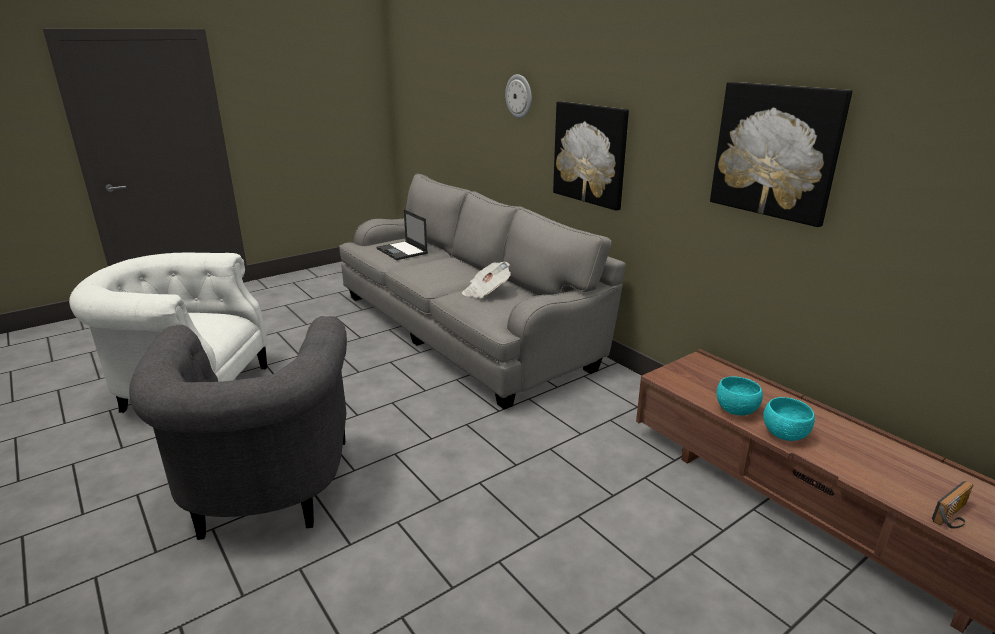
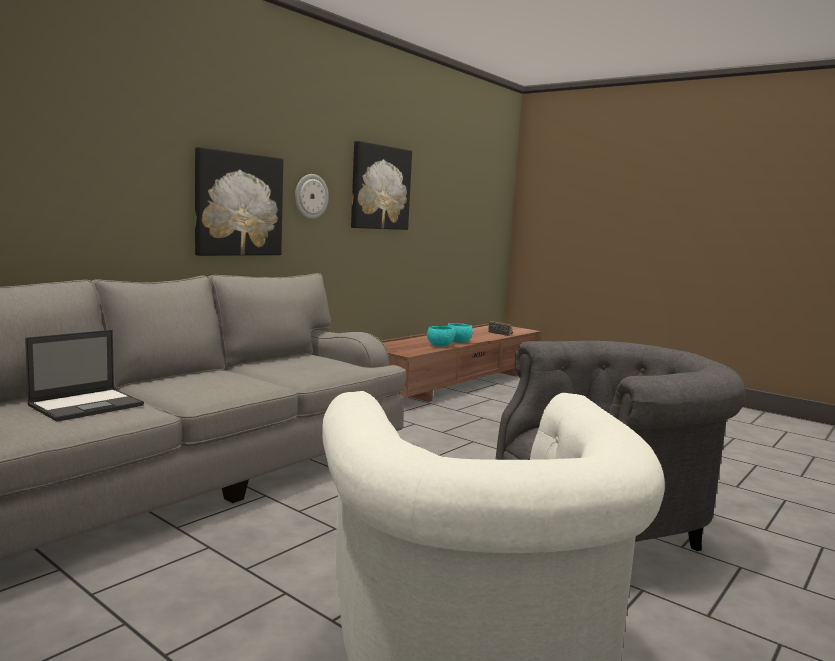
camera: 105 degrees left, 15 degrees down
(486, 292) = (288, 367): newspaper -> none
(519, 96) = (117, 137): wall clock -> wall clock (310, 196)

